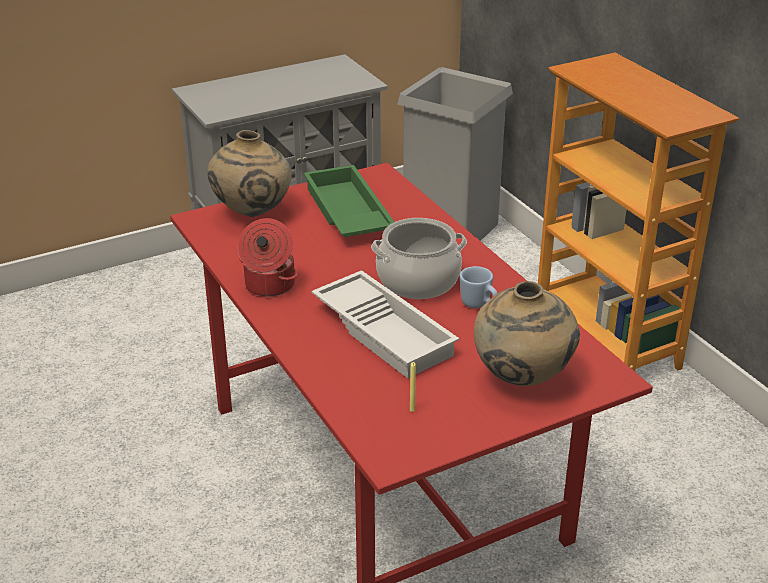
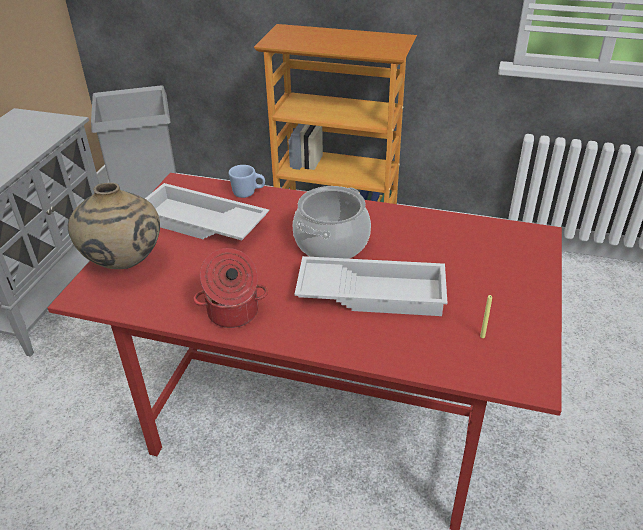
camera: 45 degrees left, 5 degrees up
(346, 213) = (200, 224): green tray -> white tray
(479, 305) = (395, 236): blue mug -> blue mug (248, 193)
(522, 380) = (501, 269): beige vase -> none

